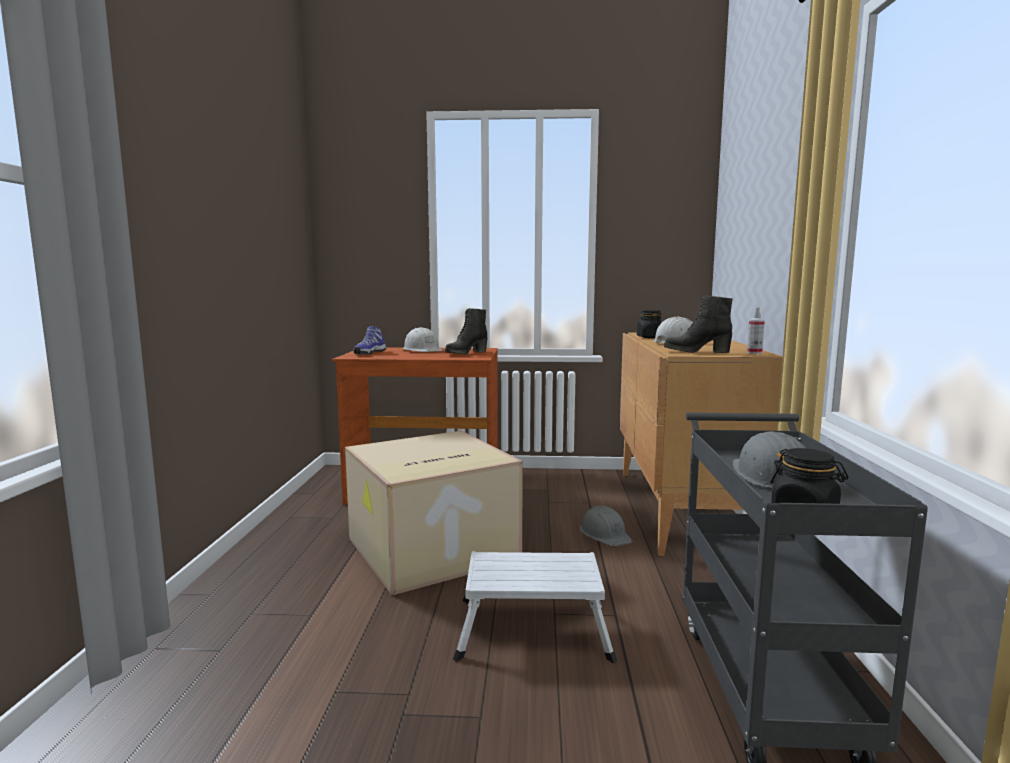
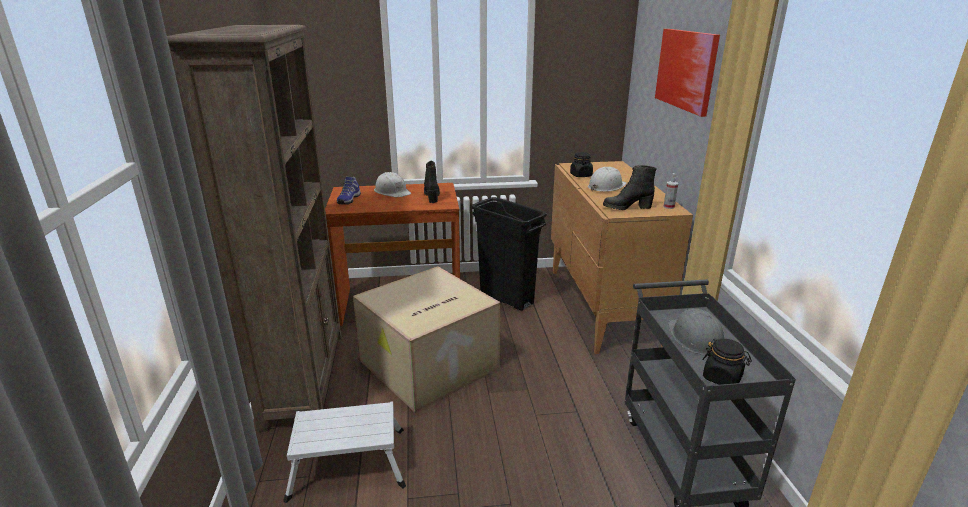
camera: 10 degrees left, 15 degrees up
(275, 548) = (304, 377): none -> brown bookcase
(465, 353) = (432, 196): black boot -> black boot turned 135 degrees clockwise
(534, 628) = (525, 429): white step ladder -> white step ladder (349, 463)
(556, 494) = (507, 298): none -> black trash can
(605, 534) = (553, 337): grey hard hat -> none
(769, 187) = (686, 69): none -> picture

